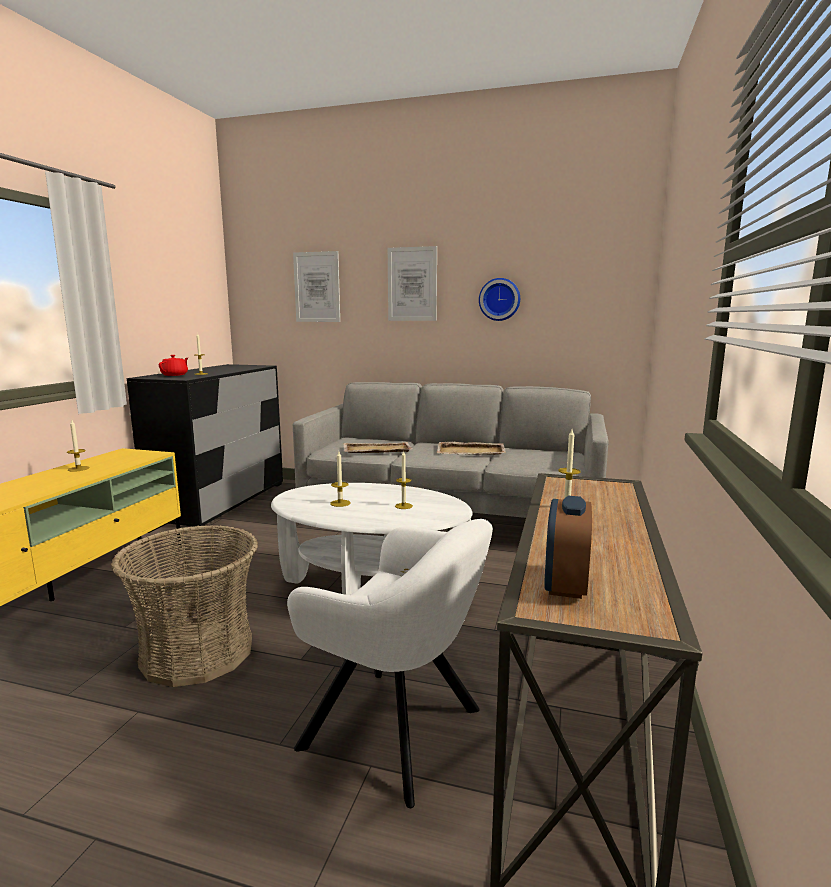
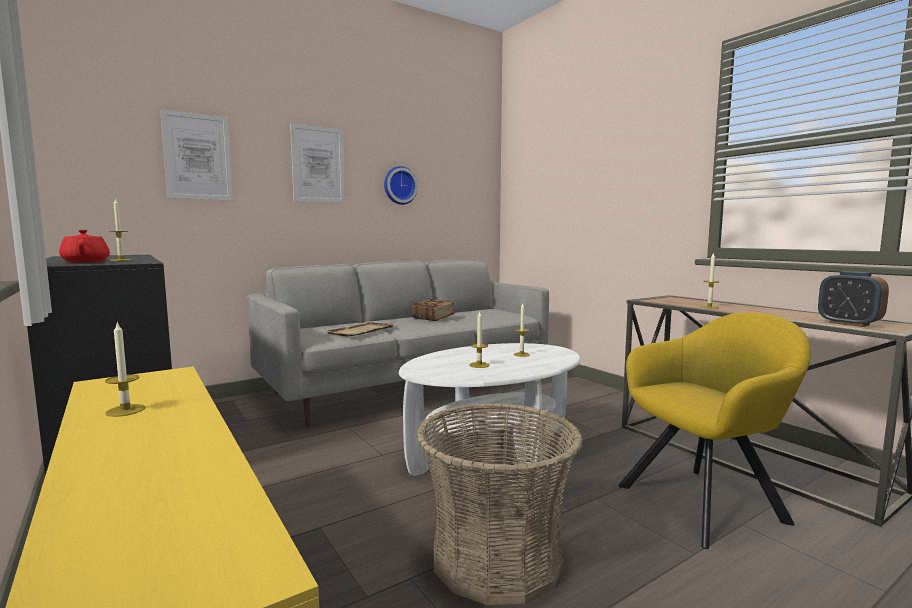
camera: 50 degrees left, 5 degrees down
(400, 732) = (707, 502): white armchair -> yellow armchair
(471, 451) = (433, 319): beige tray -> book

